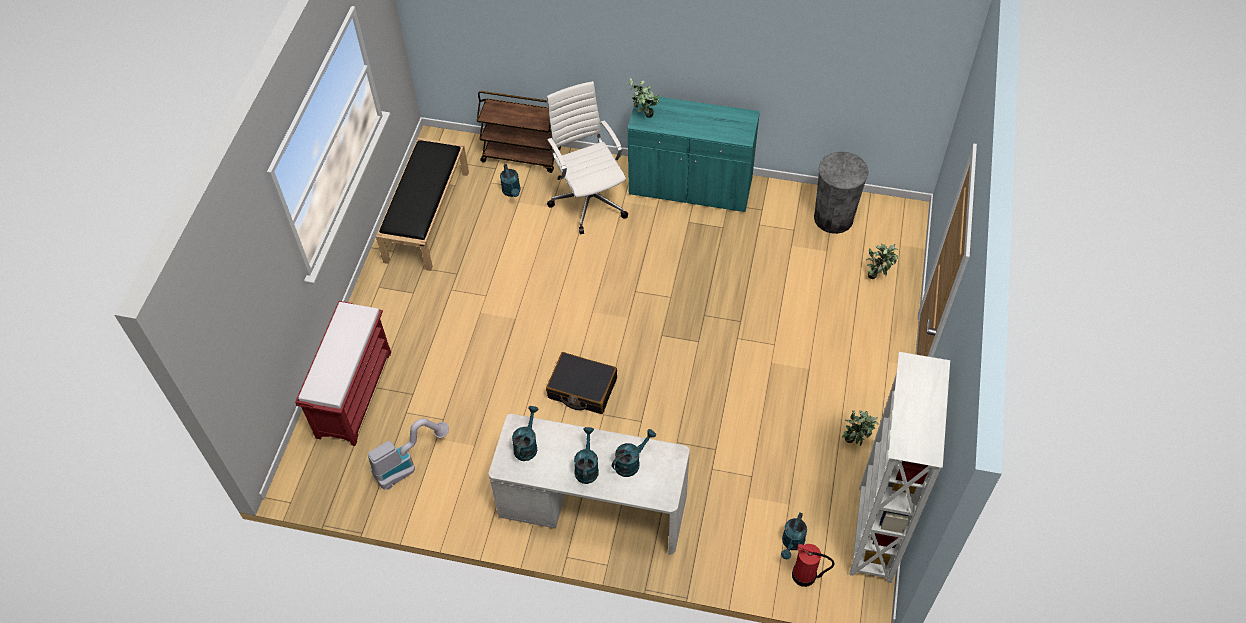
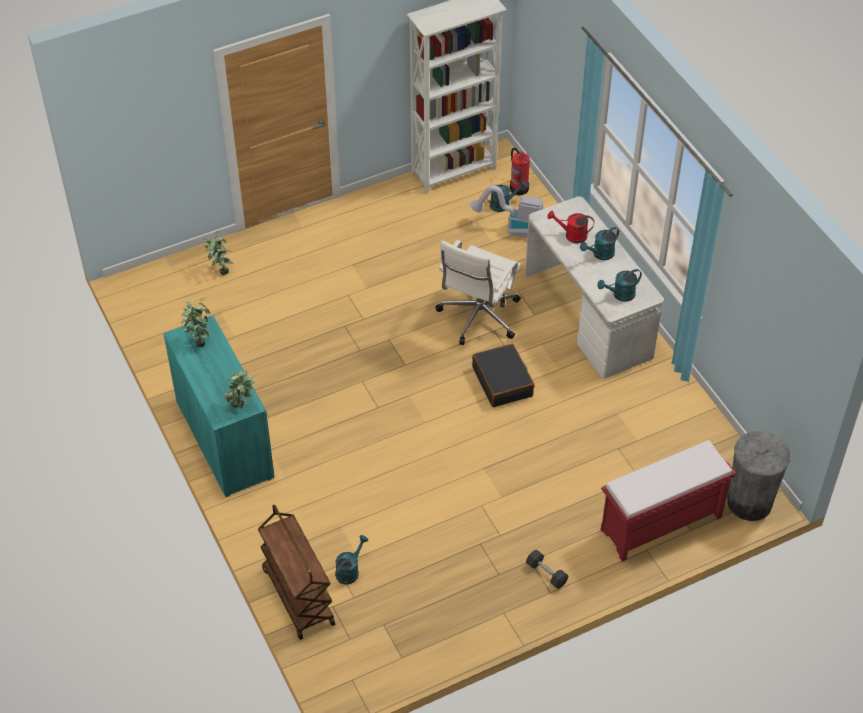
camera: 130 degrees left, 5 degrees down
(394, 295) = (546, 573): none -> grey dumbbell
(407, 464) = (675, 442): vacuum cleaner -> vacuum cleaner (512, 229)
(427, 215) = (439, 619): black bench -> none
(589, 199) = (305, 504): white office chair -> white office chair (478, 317)
(631, 462) = (571, 235): turquoise watering can -> red watering can
(833, 218) = (178, 325): grey trash can -> grey trash can (749, 502)
(855, 441) = (391, 211): potted plant -> potted plant (199, 340)

